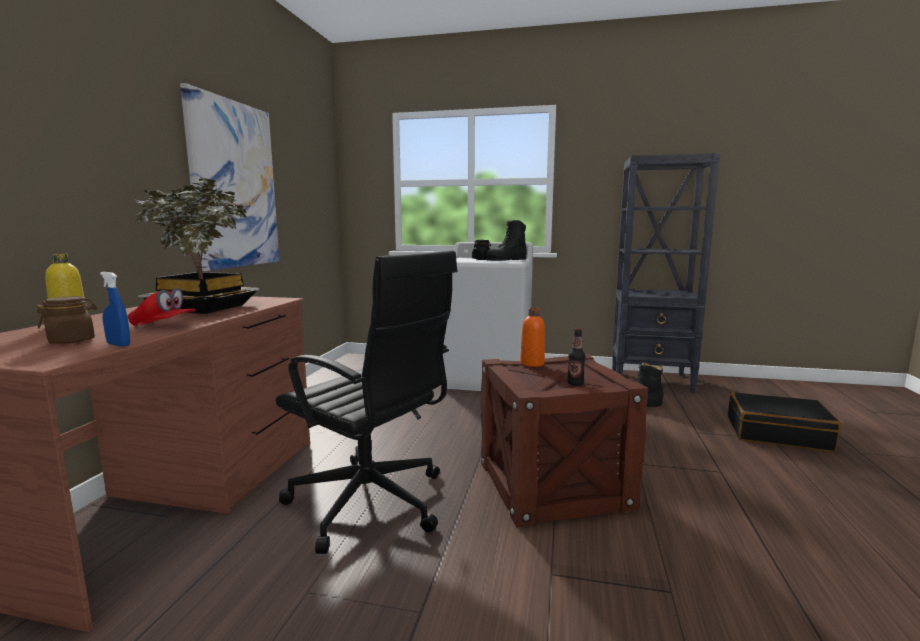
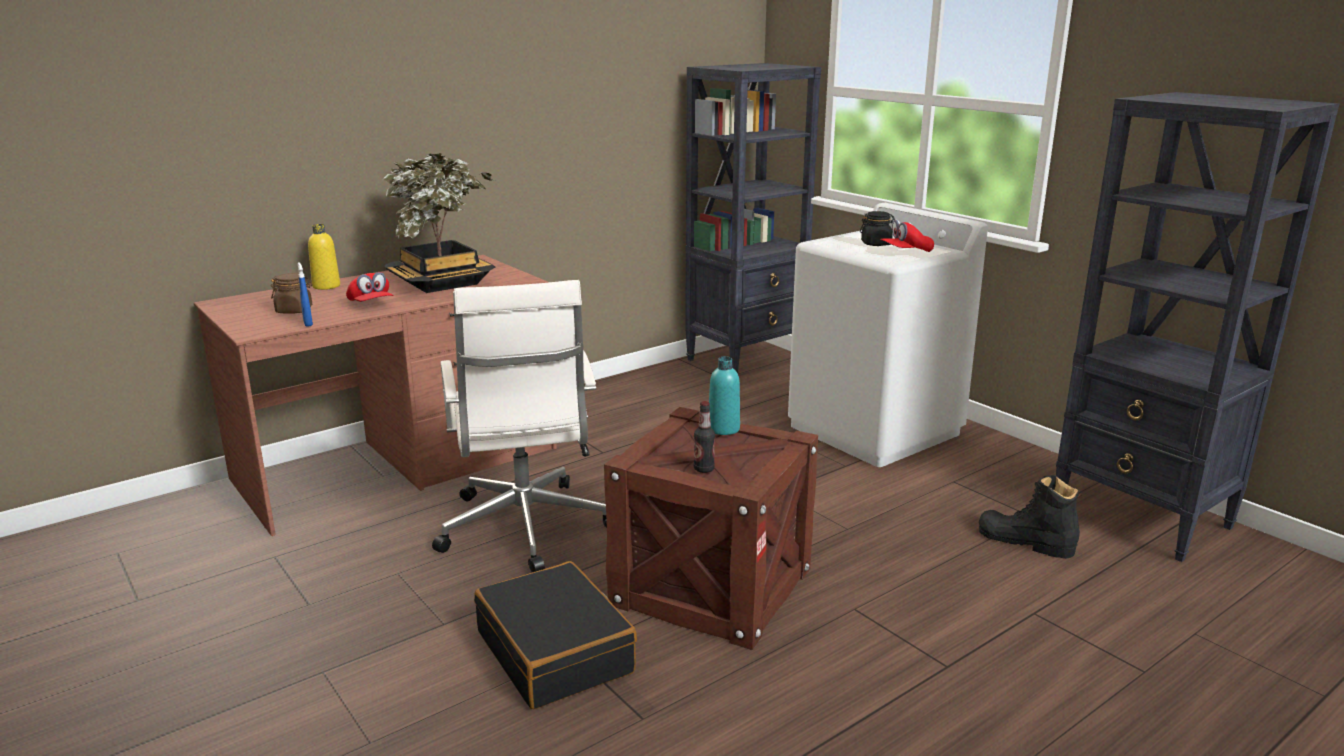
camera: 40 degrees right, 10 degrees up
(234, 185) = (548, 120): picture -> none
(360, 363) = (746, 359): none -> black bookcase
(371, 504) = (525, 529): black office chair -> white office chair
(506, 260) = (906, 252): black boot -> red cap
(532, 363) = (723, 429): orange bottle -> turquoise bottle
(777, 433) = (1176, 670): black suitcase -> black suitcase (555, 652)

